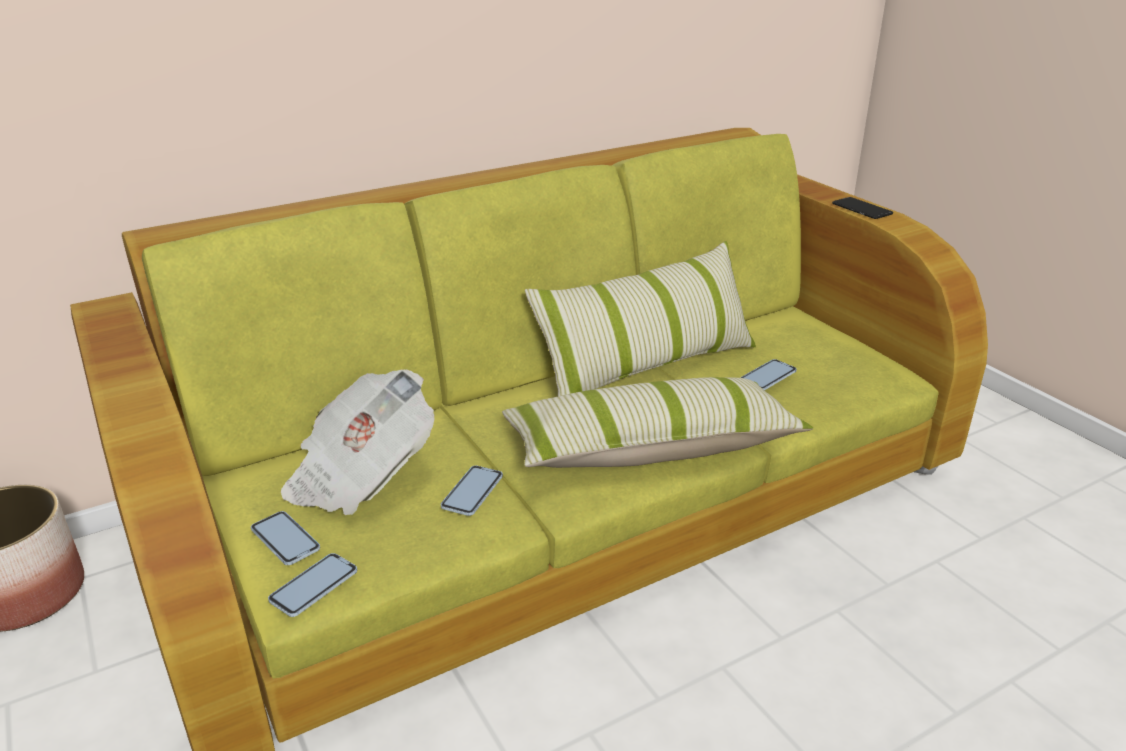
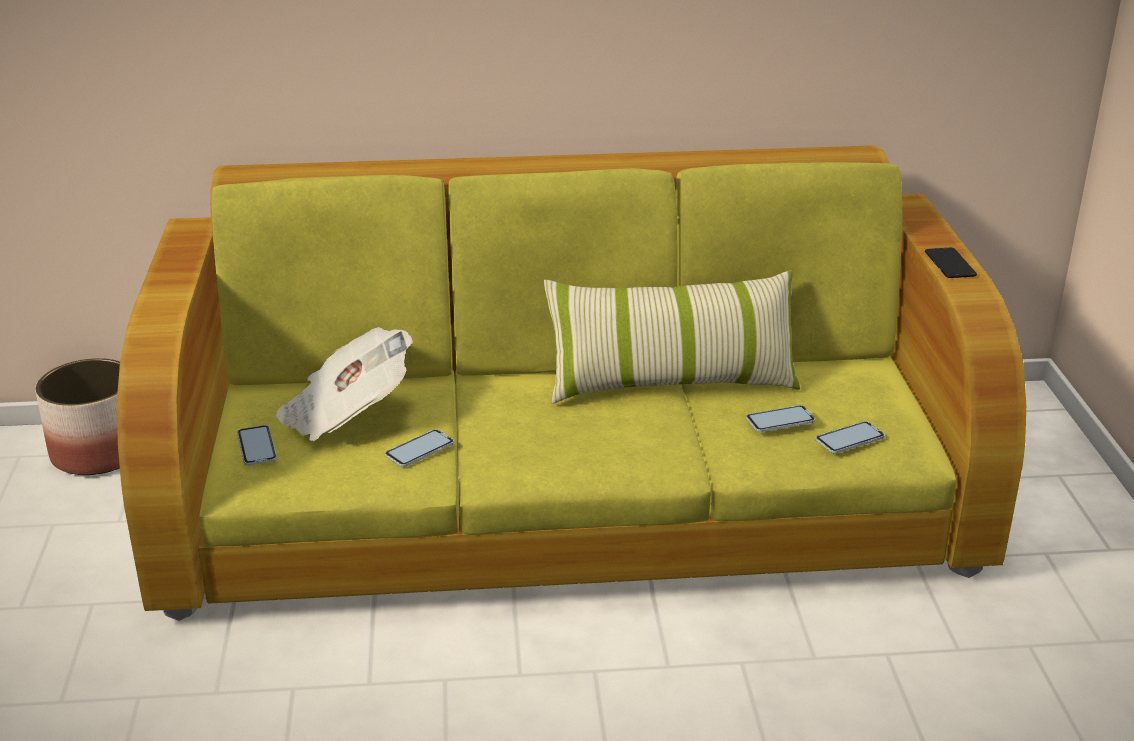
camera: 25 degrees right, 0 degrees up
(314, 586) = (253, 484): phone -> phone (849, 439)
(649, 448) = (601, 455): pillow -> none

